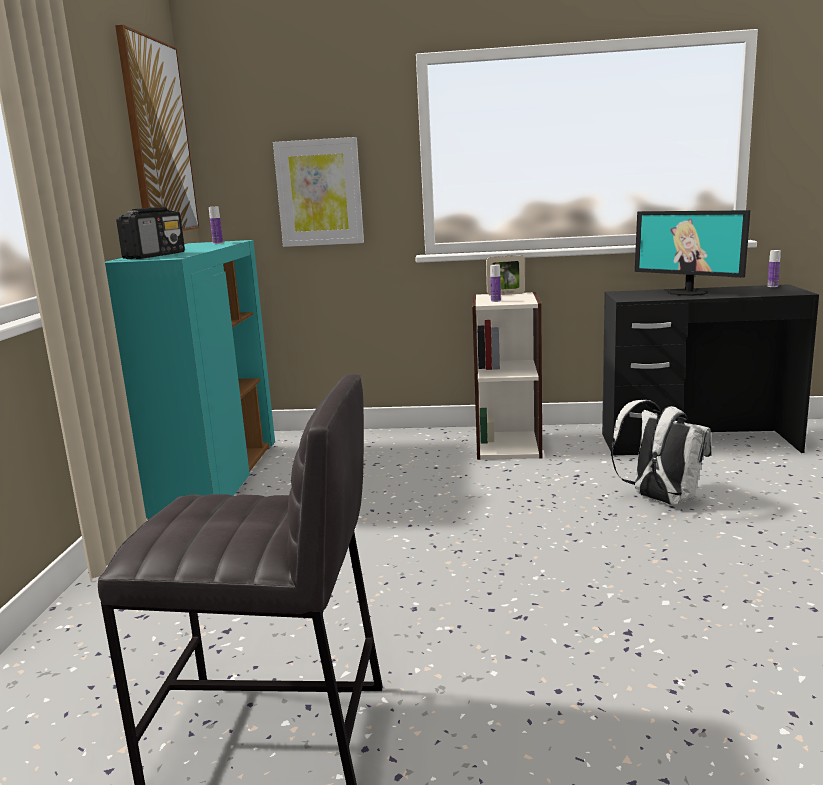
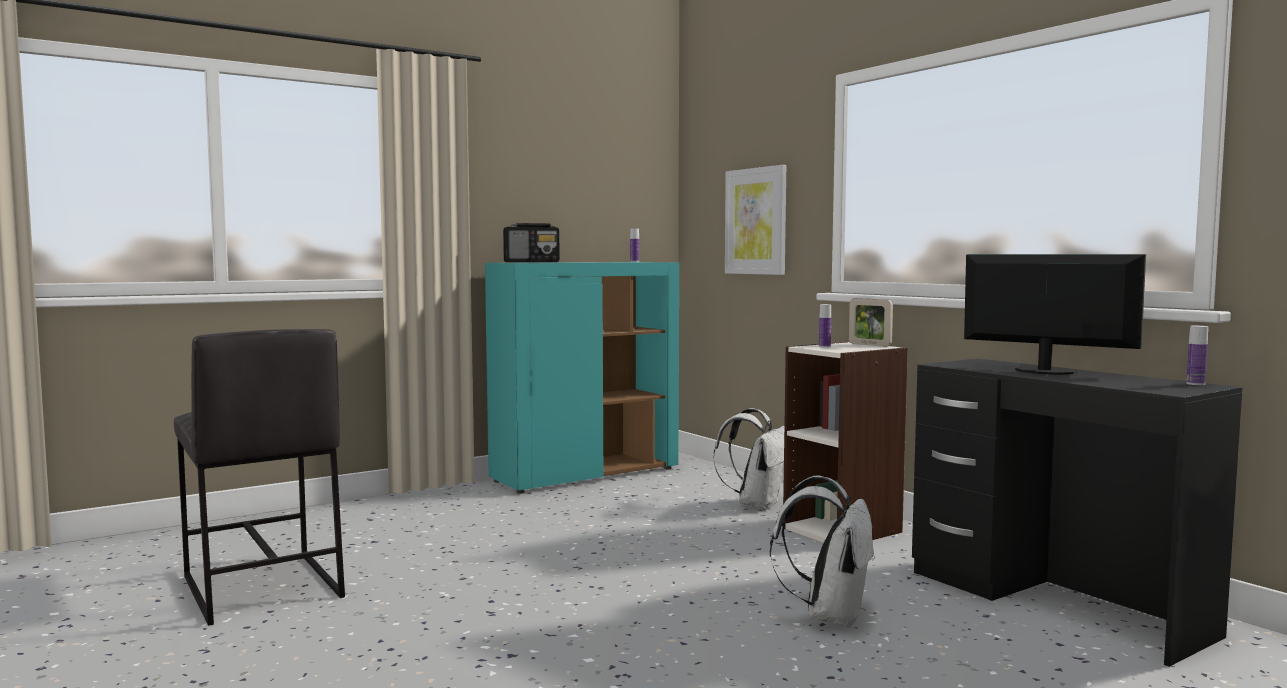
camera: 50 degrees right, 10 degrees down
(158, 138) = (621, 169): picture -> none
(411, 450) = (756, 504): none -> white backpack
(688, 292) = (1045, 371): monitor -> monitor turned 120 degrees clockwise

